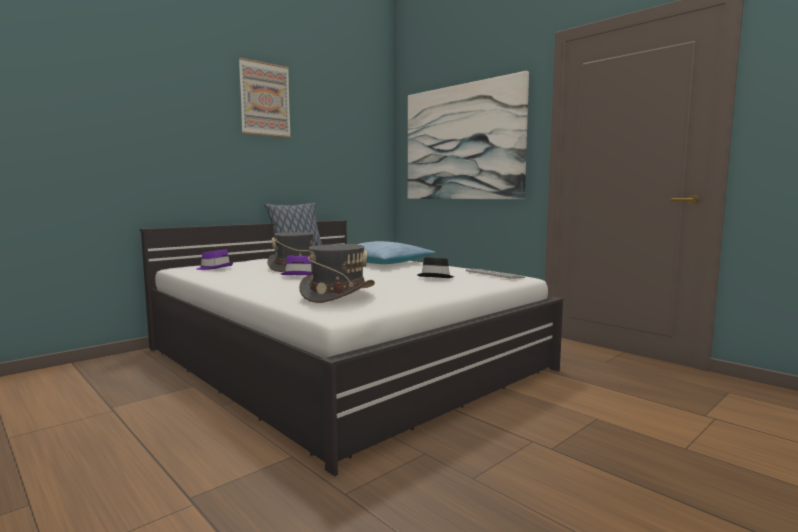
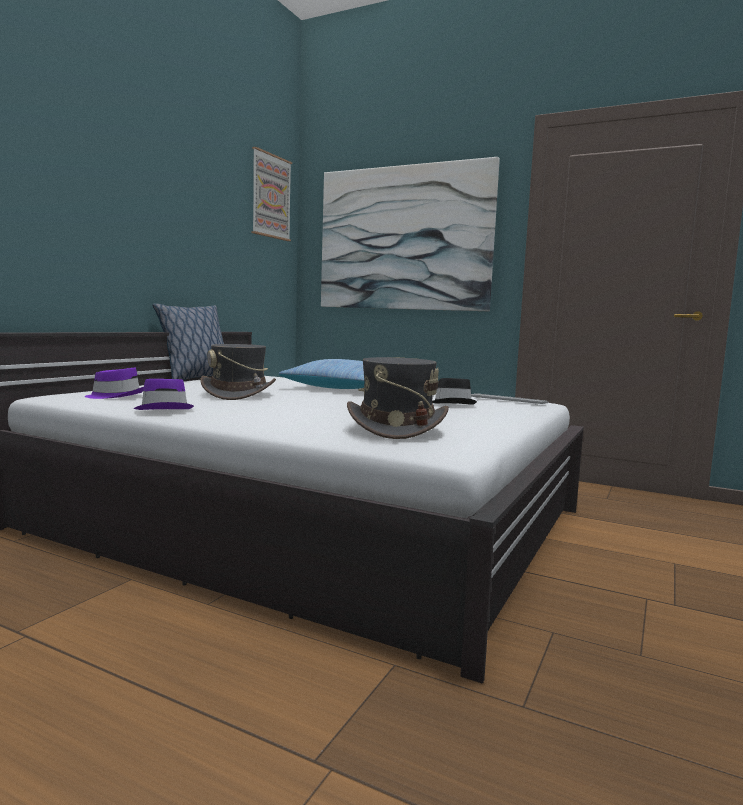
camera: 20 degrees left, 0 degrees up
(264, 99) = (155, 151): picture -> picture (270, 196)
(299, 275) = (272, 404): purple hat -> purple hat (164, 409)

